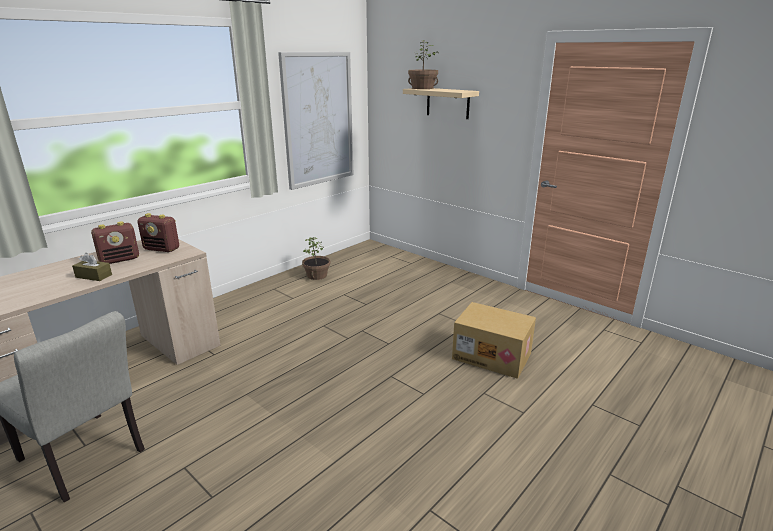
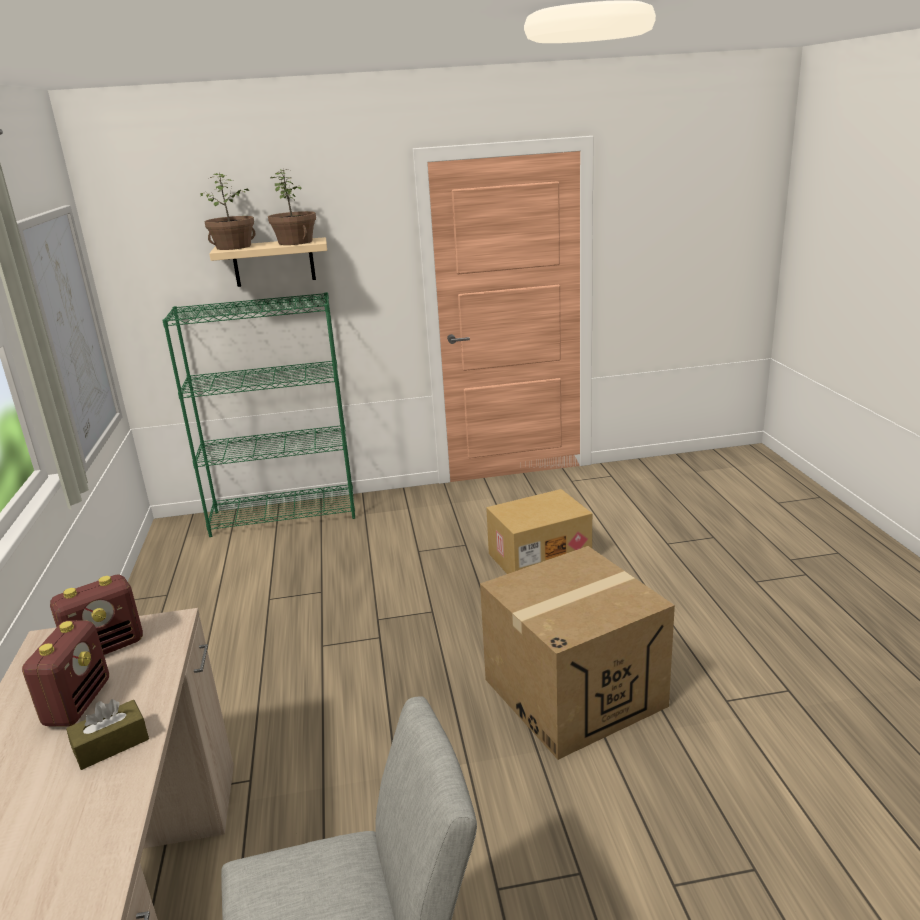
camera: 50 degrees left, 0 degrees up
(317, 275) = (178, 601): potted plant -> potted plant (296, 242)
(368, 429) = (574, 692): none -> cardboard box
(417, 263) = (285, 515): none -> green bookcase

